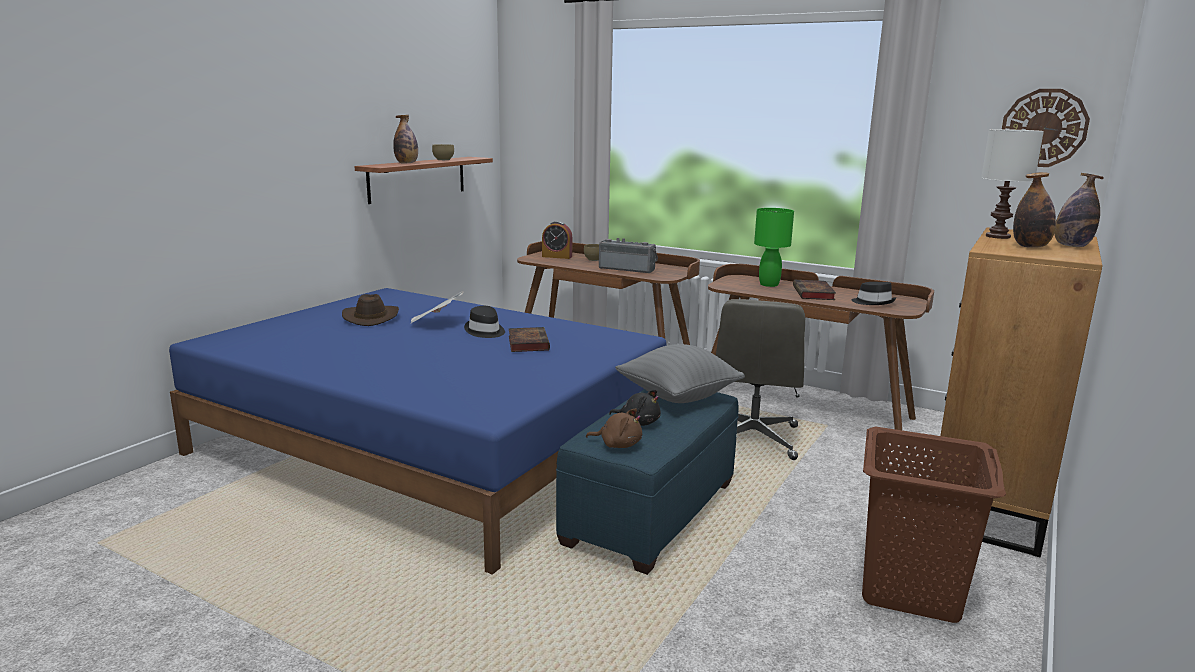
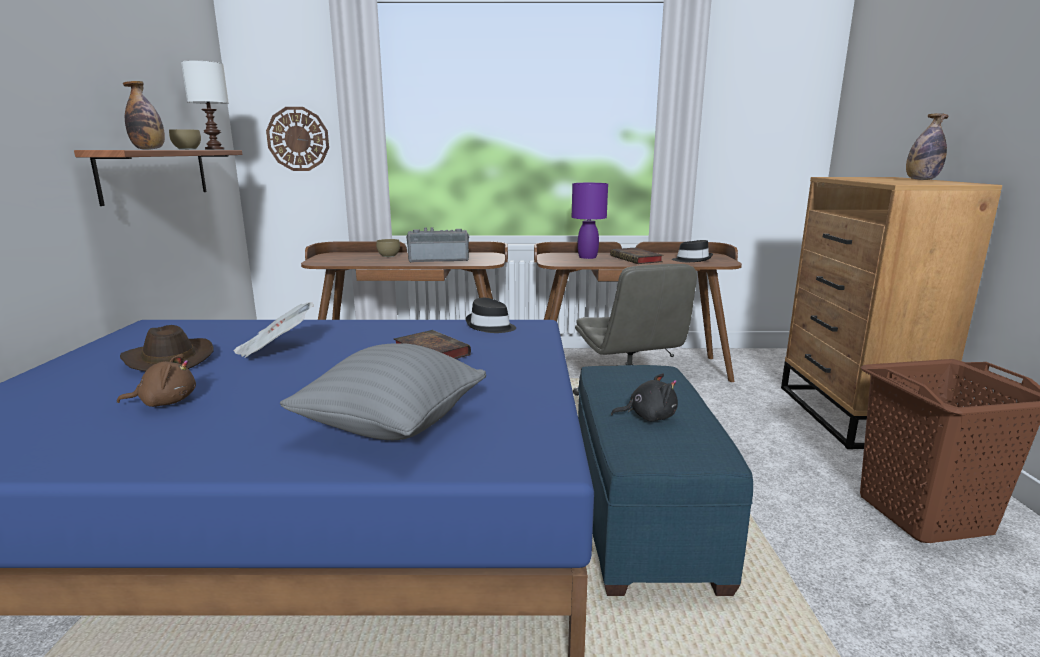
camera: 30 degrees left, 0 degrees up
(485, 331) = (356, 348): black hat -> black hat (490, 326)
(557, 256) = (344, 257): alarm clock -> none
(618, 445) = (672, 450): brown plush toy -> brown plush toy (165, 402)
(678, 396) = (633, 378): grey pillow -> grey pillow (392, 426)
(769, 284) = (587, 257): green table lamp -> purple table lamp
(997, 236) = (853, 179): white table lamp -> white table lamp (214, 149)
(1030, 247) = (906, 181): bottle -> none
(1043, 128) = (789, 100): wall clock -> wall clock (298, 139)

